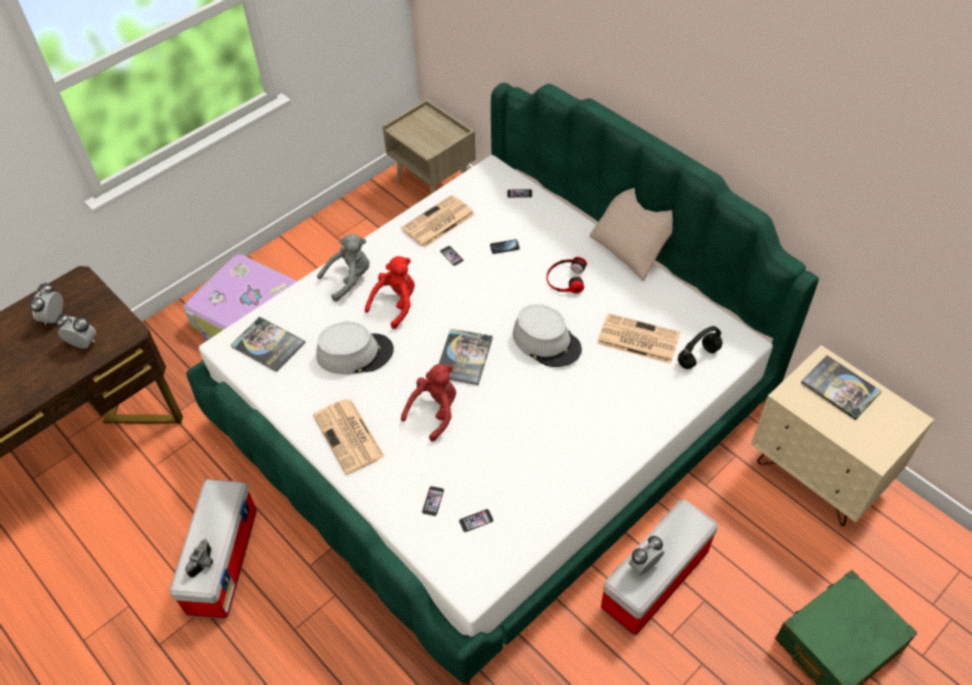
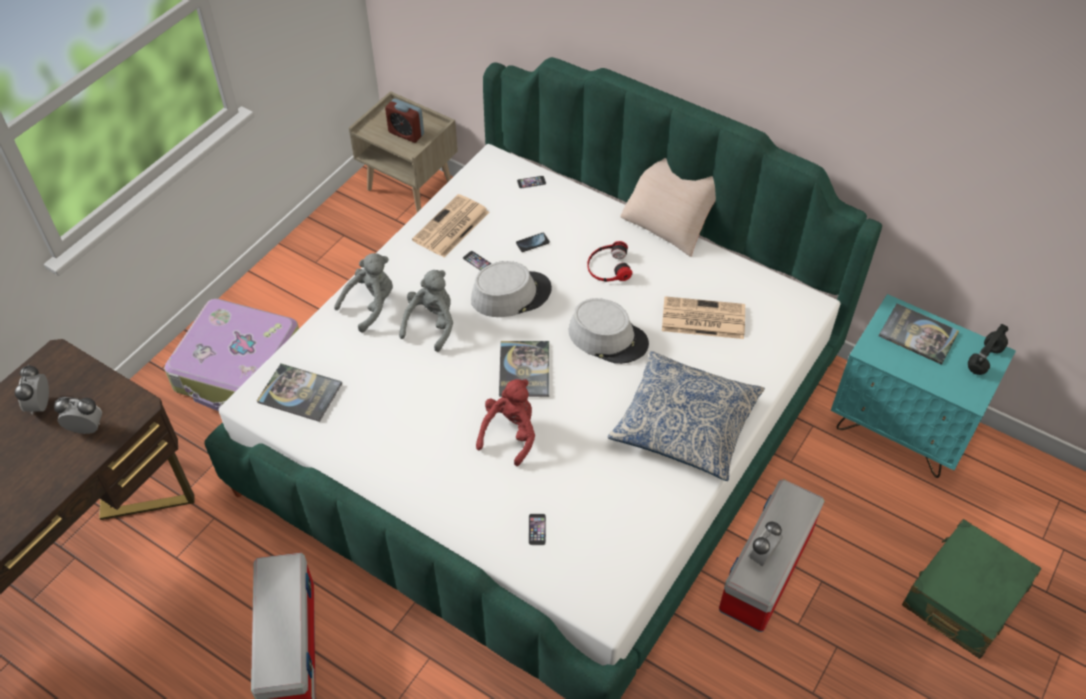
camera: 15 degrees left, 0 degrees up
(205, 563) = (284, 651): camera -> none
(349, 437) = (424, 478): newspaper -> none
(355, 353) = (402, 385): grey hat -> grey hat (511, 294)
(396, 304) = (431, 324): red plush toy -> grey plush toy
(430, 137) = (406, 133): none -> alarm clock
(476, 520) = (589, 541): phone -> none
(593, 431) = (685, 424): none -> pillow
(698, 356) = (770, 326): black headphones -> black headphones (984, 359)
(819, 474) = (900, 429): beige nightstand -> turquoise nightstand

